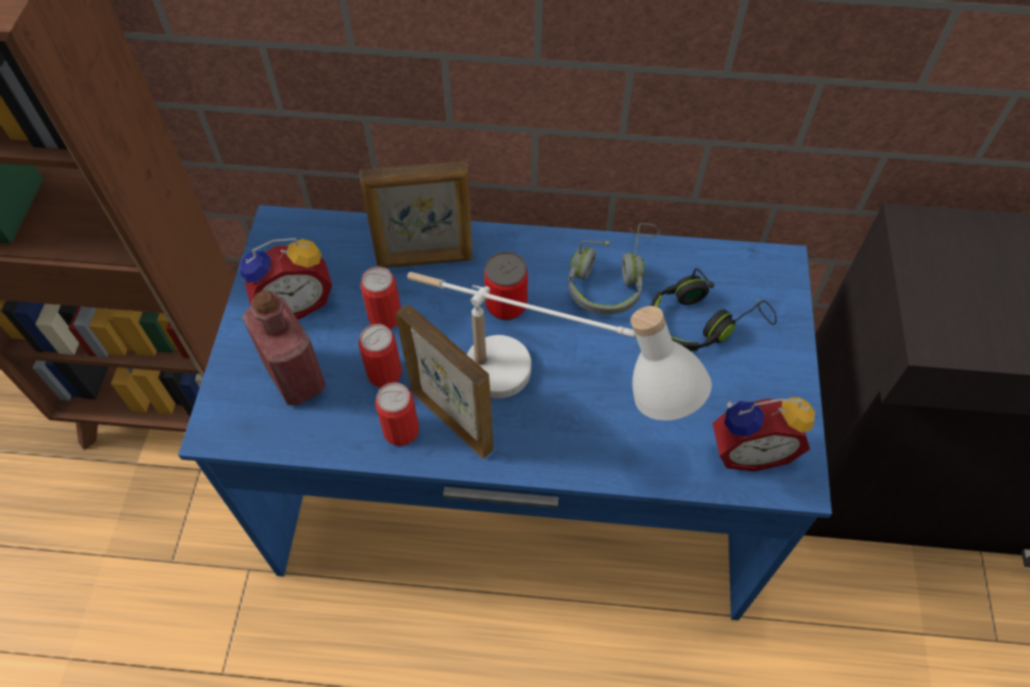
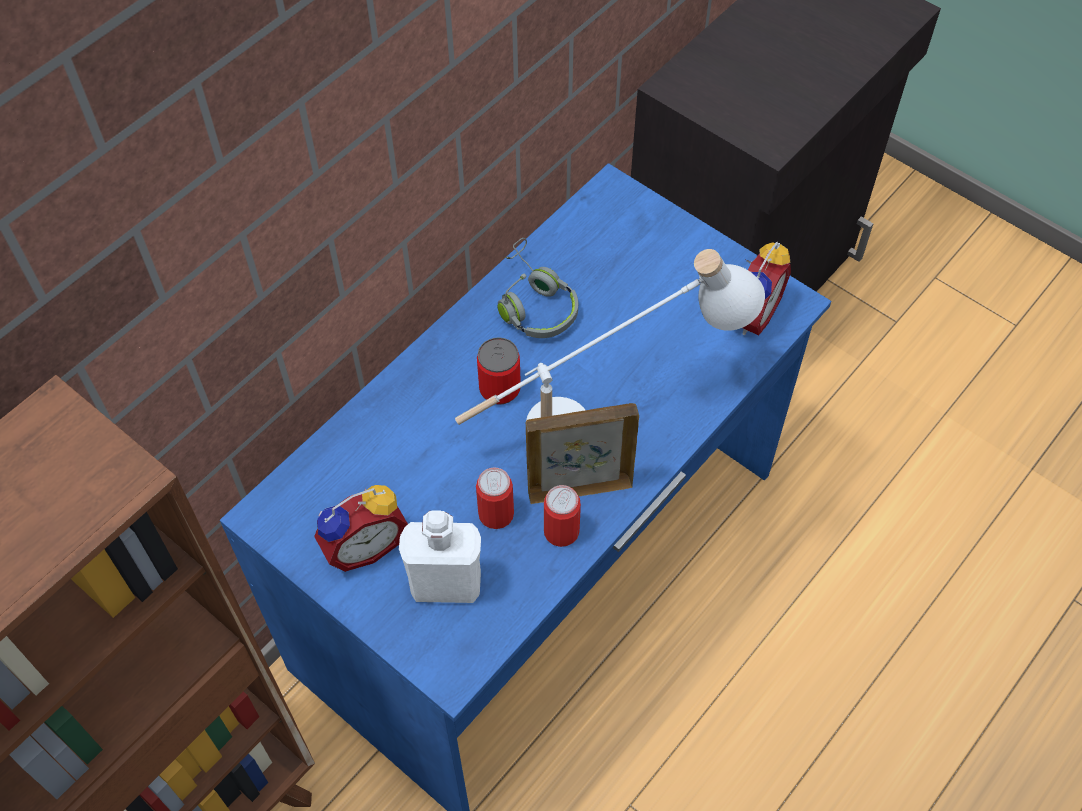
camera: 55 degrees left, 0 degrees up
(295, 301) = (363, 544): alarm clock -> alarm clock turned 45 degrees clockwise
(295, 377) = (446, 584): red bottle -> white bottle
(385, 316) = (438, 483): can -> none
(425, 260) = (403, 420): picture frame -> none
(702, 322) = (622, 271): black headphones -> none

